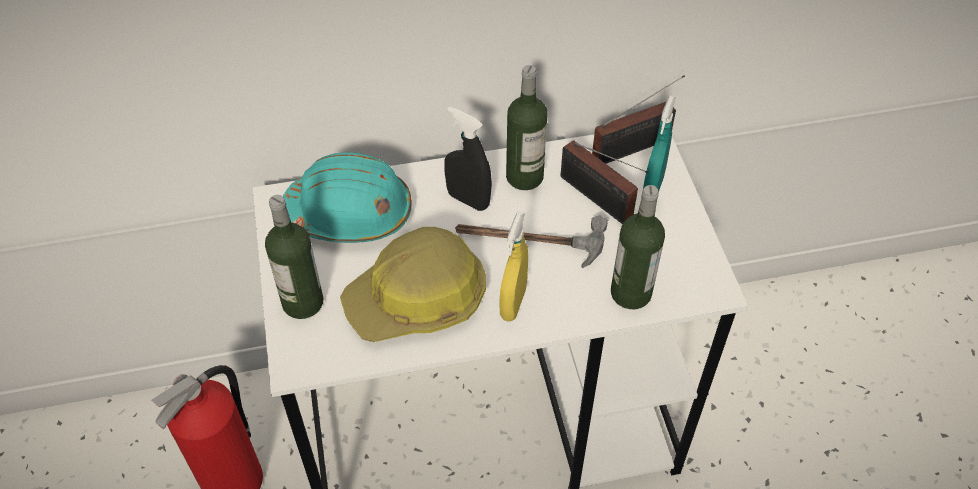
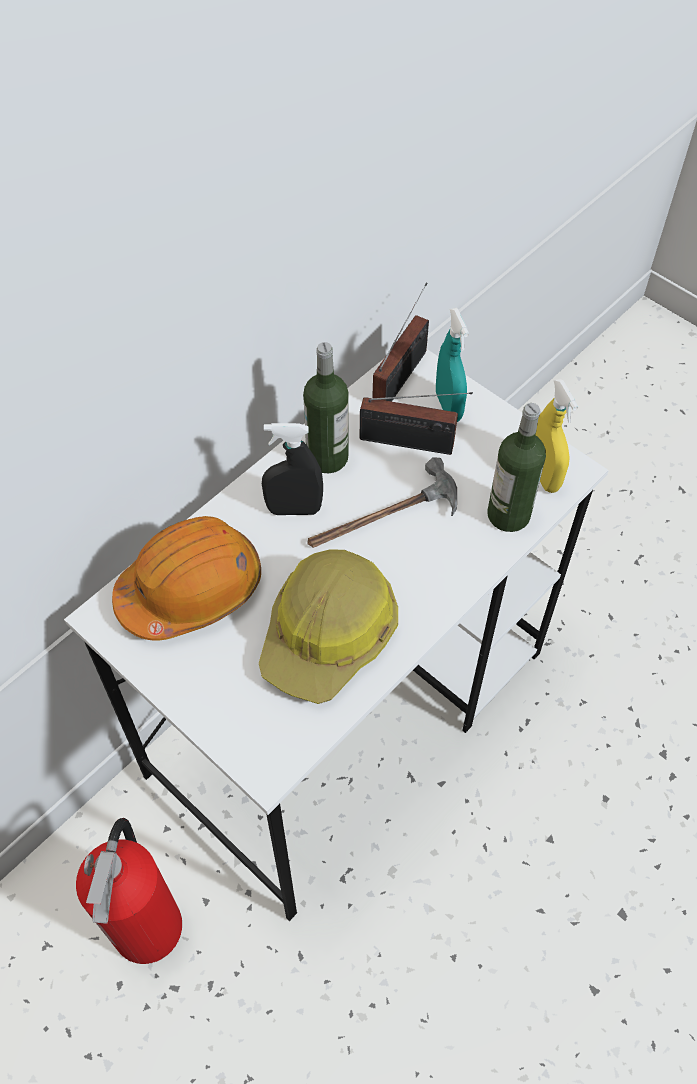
camera: 35 degrees left, 5 degrees up
(302, 302) = (221, 704): bottle -> none
(349, 214) = (191, 589): turquoise hard hat -> orange hard hat
(513, 303) = (417, 585): yellow spray bottle -> yellow spray bottle (544, 475)

